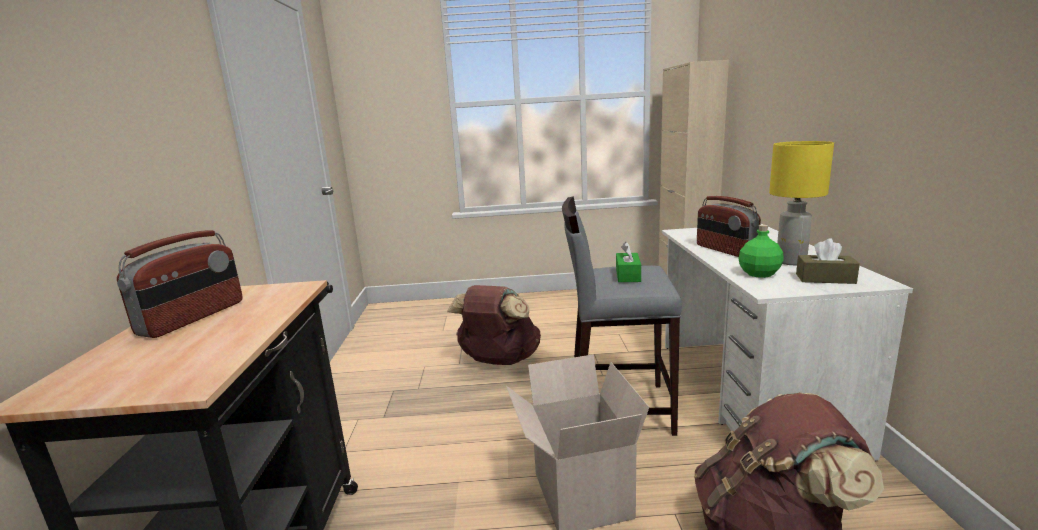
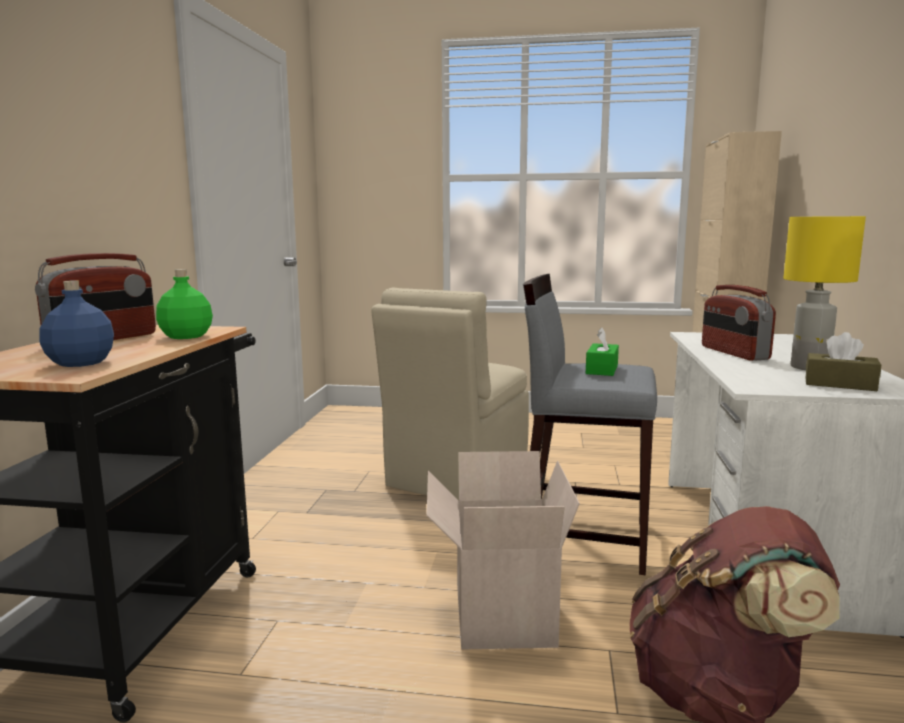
camera: 10 degrees right, 5 degrees down
(188, 362) = (80, 363): none -> blue bottle
(498, 361) = (456, 475): brown backpack -> beige chair
(758, 274) = (757, 374): green bottle -> green bottle (186, 336)

